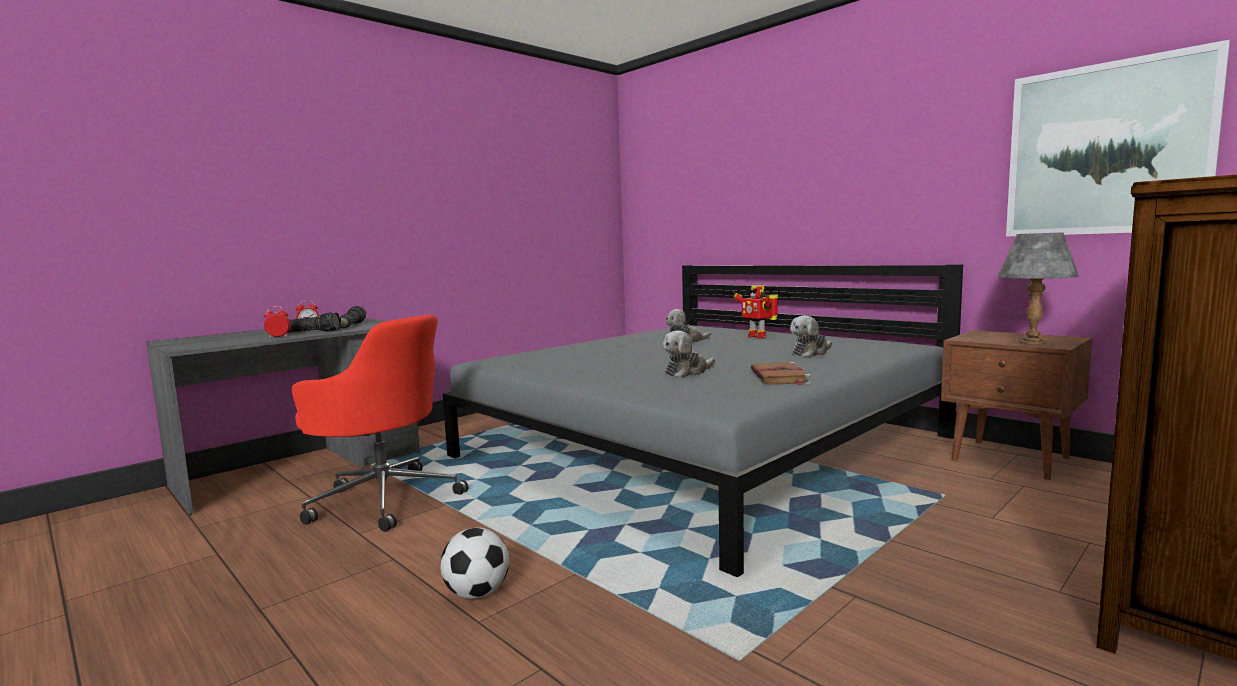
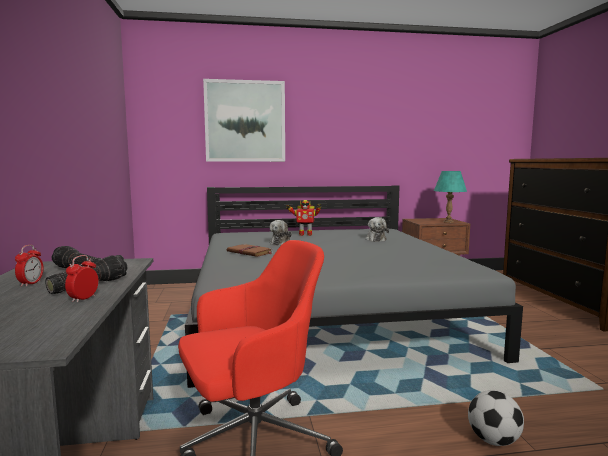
camera: 55 degrees left, 0 degrees up
(687, 372) = (380, 259): plush toy -> none
(779, 377) = (426, 253): brown book -> brown book (250, 252)
(1032, 343) = (448, 222): grey table lamp -> turquoise table lamp
(1106, 149) = (450, 134): picture -> picture (245, 121)

